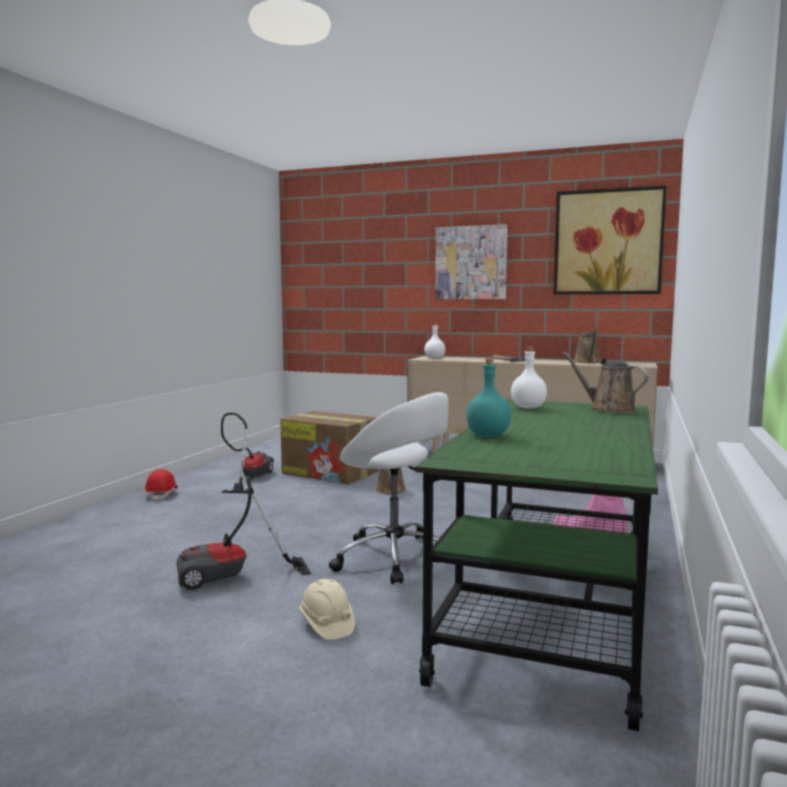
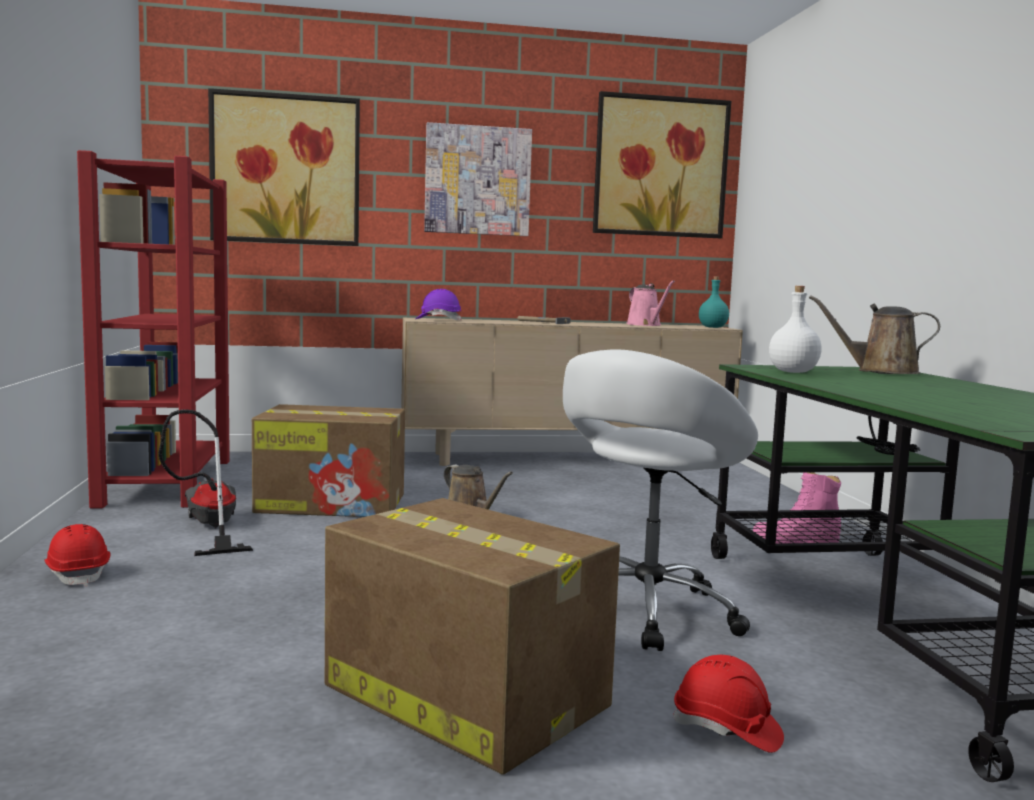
camera: 30 degrees left, 0 degrees up
(232, 578) = (463, 694): vacuum cleaner -> cardboard box
(267, 452) = (167, 482): none -> red bookcase
(326, 624) = (726, 730): beige hard hat -> red hard hat
(354, 265) = (285, 169): none -> picture
(395, 558) = (642, 612): white office chair -> white office chair turned 120 degrees clockwise
(434, 358) = (438, 320): white bottle -> purple hard hat
(488, 435) = (911, 402): turquoise bottle -> turquoise bottle (712, 327)
(587, 362) = (646, 325): brown watering can -> pink watering can

